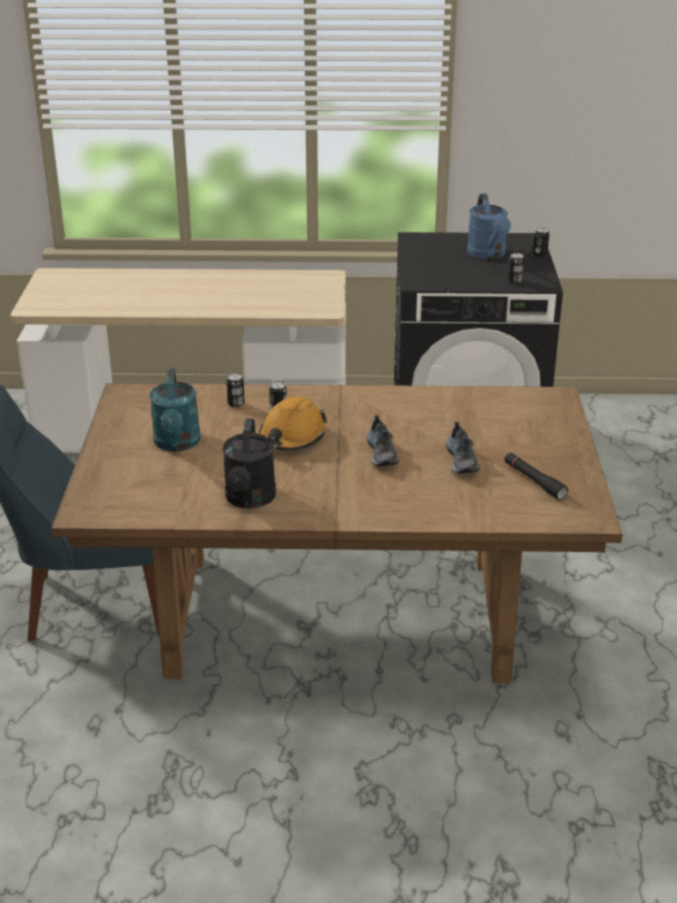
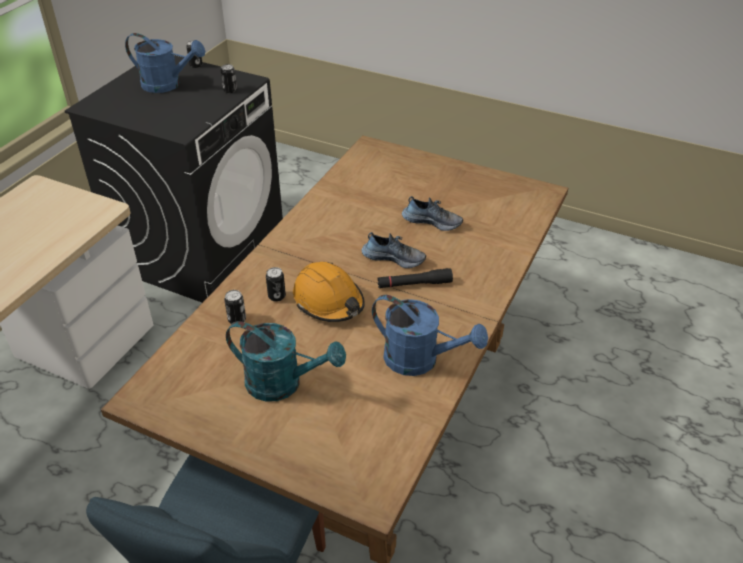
camera: 65 degrees left, 10 degrees up
(249, 500) = (420, 360): black watering can -> blue watering can
(534, 481) = (482, 199): black flashlight -> black flashlight (414, 284)

